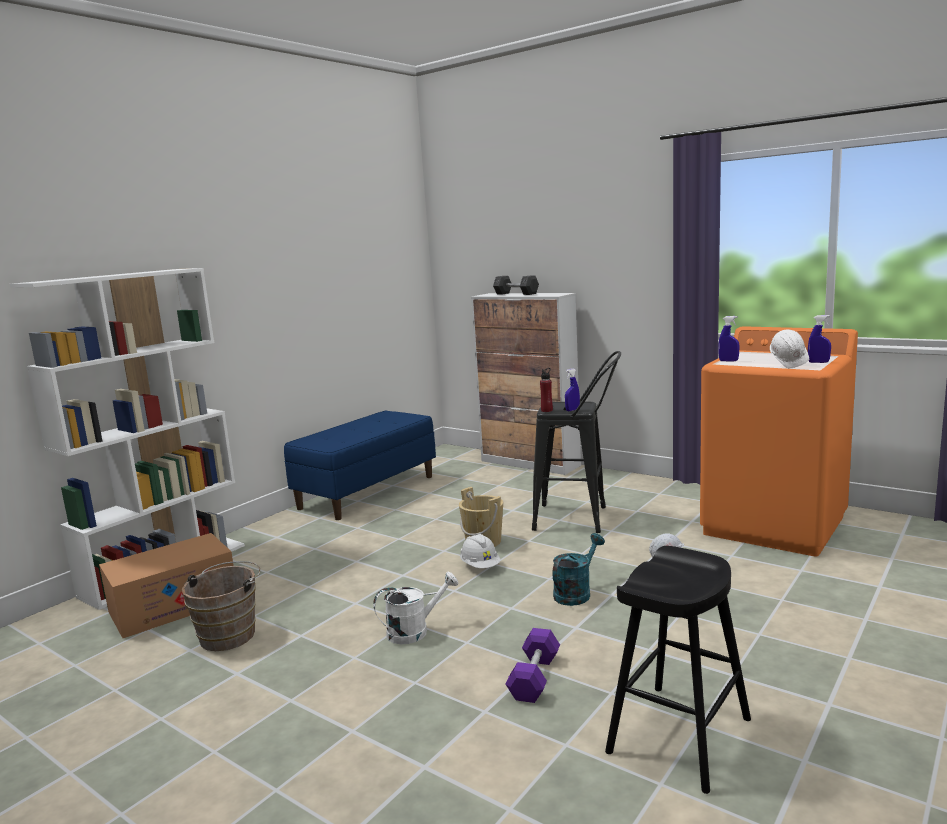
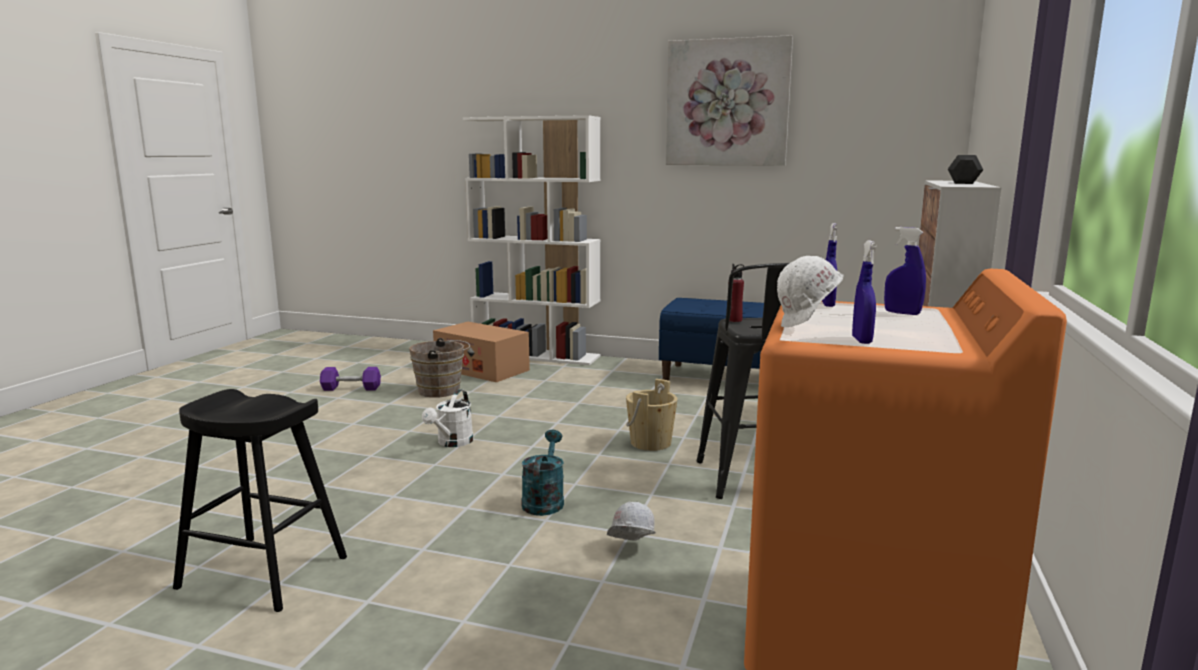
camera: 70 degrees right, 0 degrees up
(290, 247) = (727, 103): none -> picture
(415, 631) = (452, 443): white watering can -> white watering can turned 60 degrees clockwise
(480, 566) = (590, 449): white hard hat -> none
(534, 677) = (372, 498): purple dumbbell -> purple dumbbell (351, 388)
(572, 410) = (745, 328): blue spray bottle -> blue spray bottle (902, 313)
(576, 593) = (544, 500): turquoise watering can -> turquoise watering can turned 105 degrees counterclockwise

